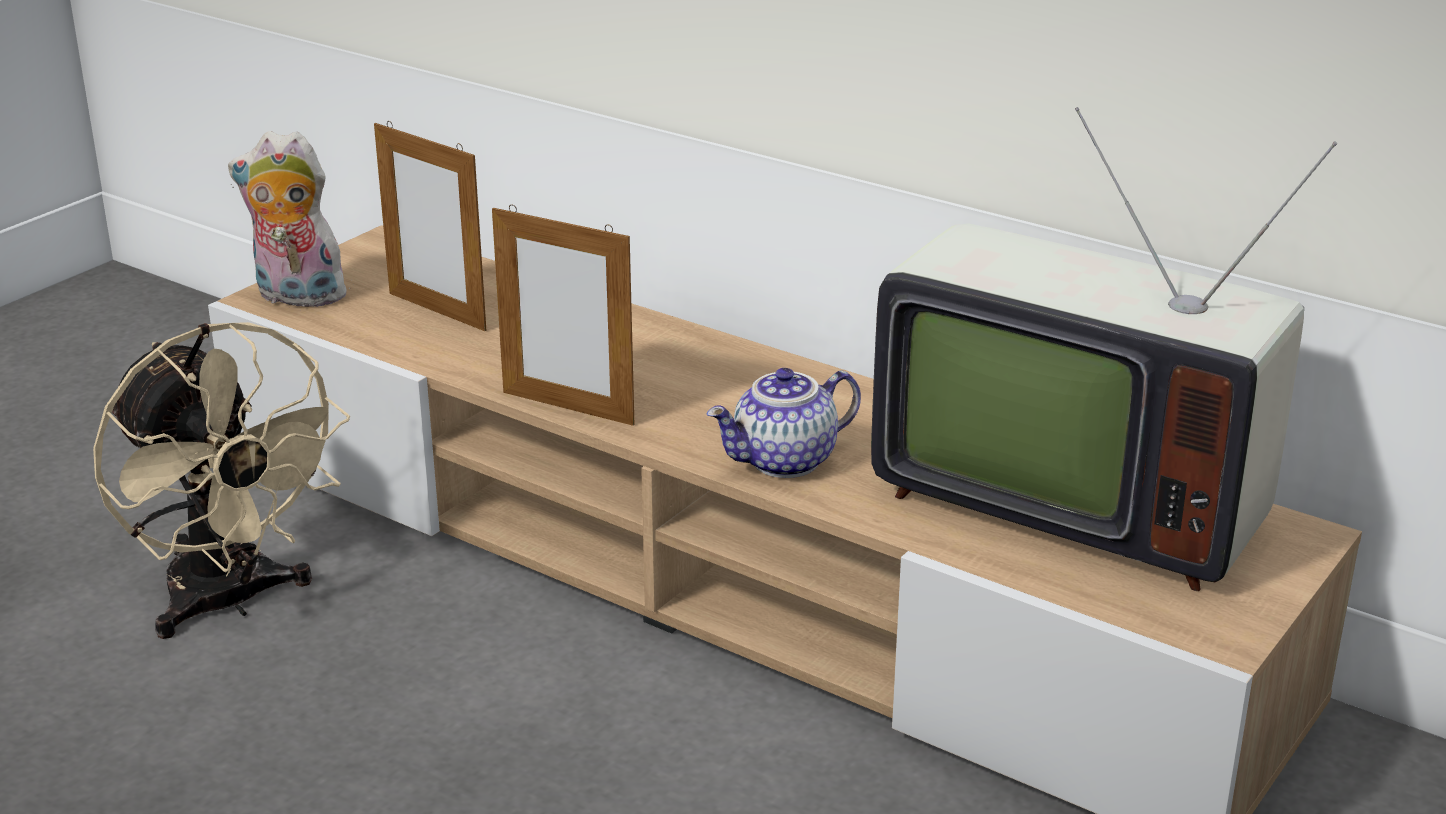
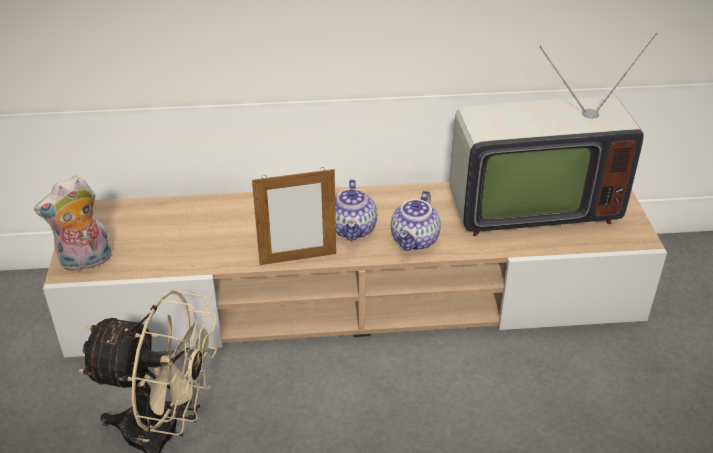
camera: 40 degrees left, 10 degrees up
(437, 311) = (168, 237): picture frame -> none
(710, 406) = (353, 228): none -> teapot

